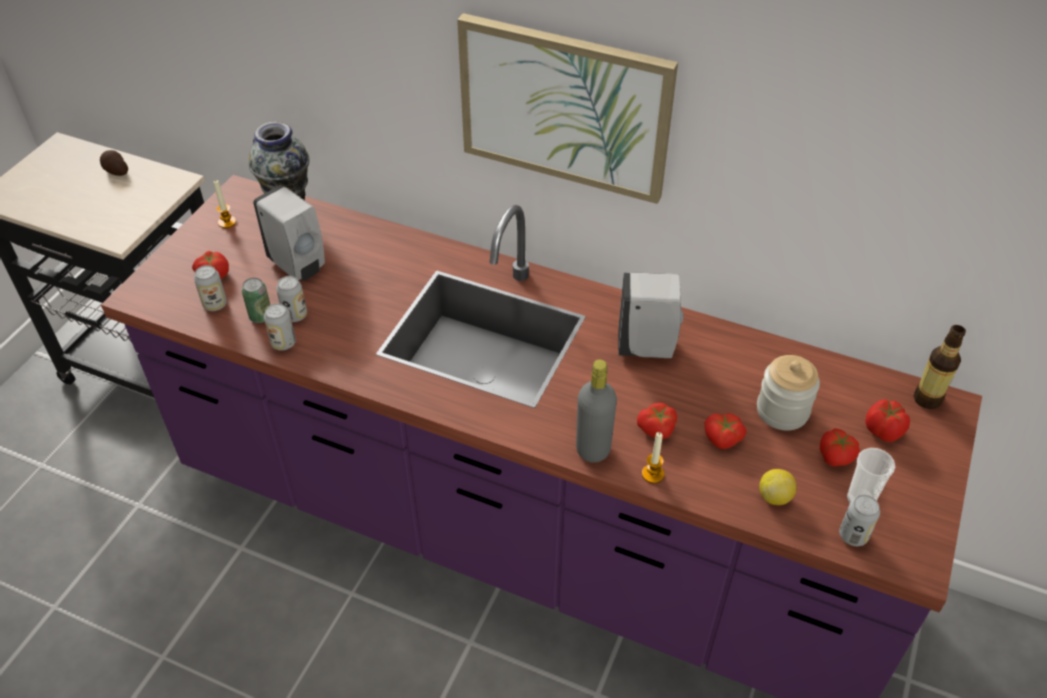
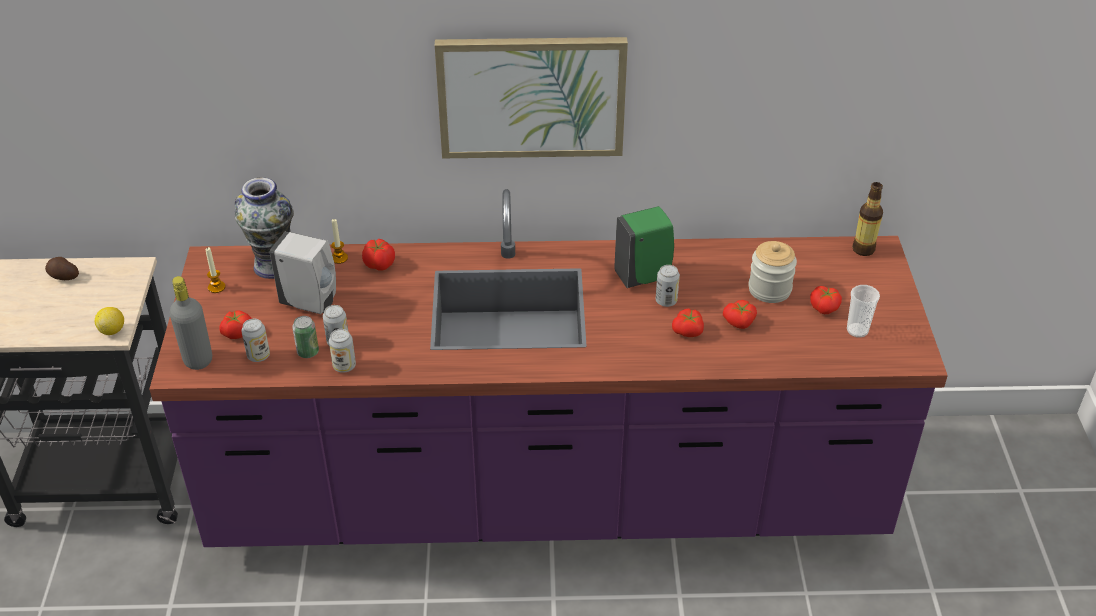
camera: 25 degrees left, 5 degrees down
(593, 449) = (650, 360): grey bottle -> grey bottle (198, 360)
(648, 347) = (644, 276): white soap dispenser -> green soap dispenser
(653, 474) = (705, 363): candle -> candle (339, 258)
(774, 496) = (799, 348): lemon -> lemon (112, 330)
(853, 535) = (866, 355): can -> can (666, 301)
(883, 431) = (846, 281): tomato -> tomato (379, 265)

